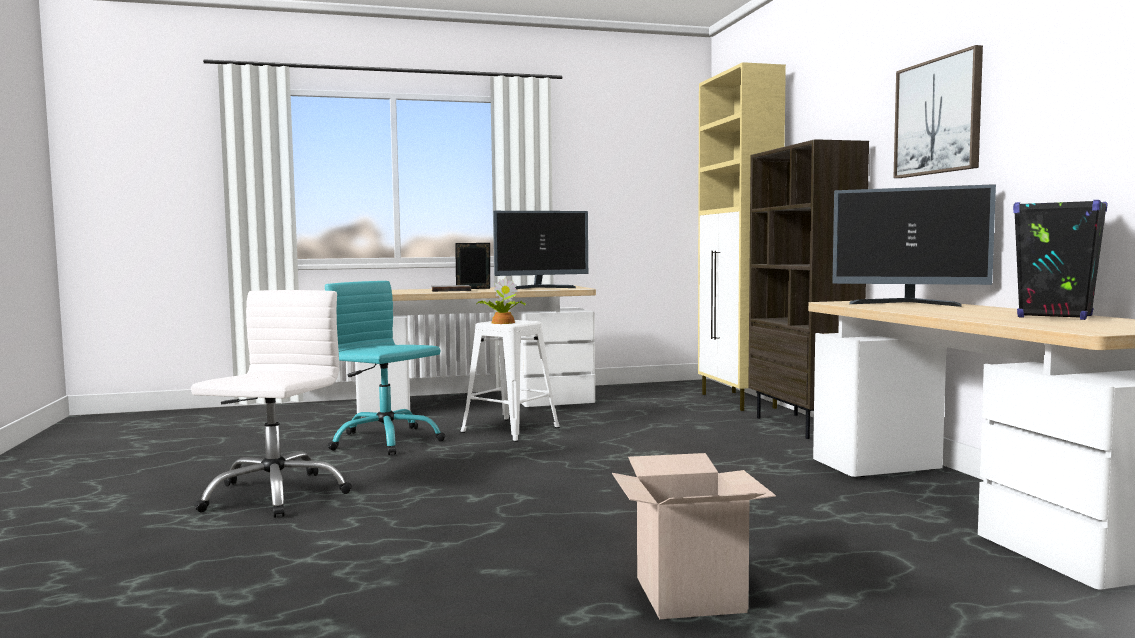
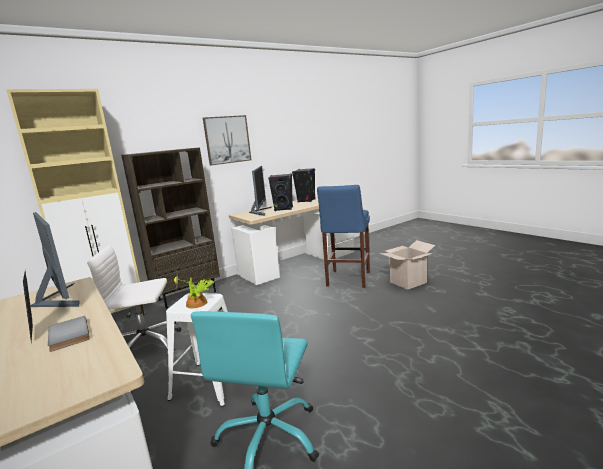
camera: 110 degrees left, 10 degrees up
(274, 495) = (435, 413): white office chair -> white office chair (145, 345)
(782, 533) = (347, 280): none -> blue stool
(921, 309) = (284, 209): none -> black speaker

